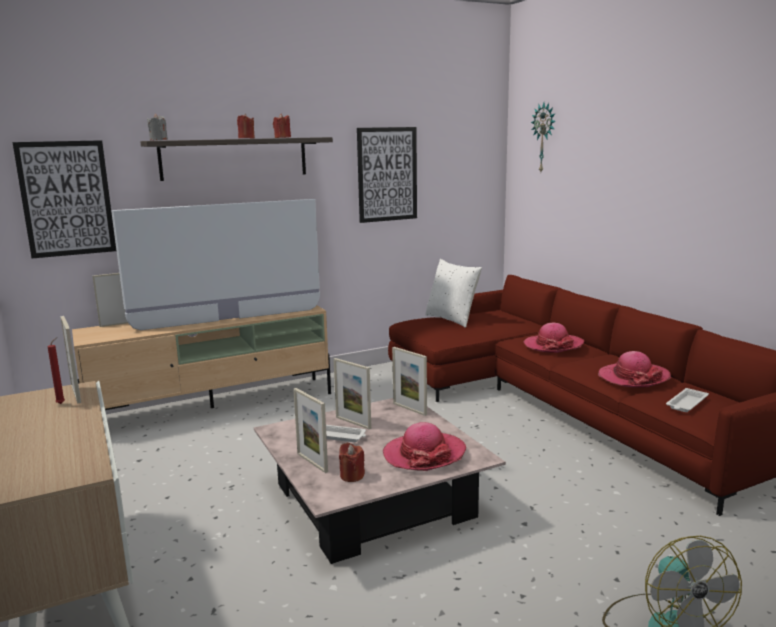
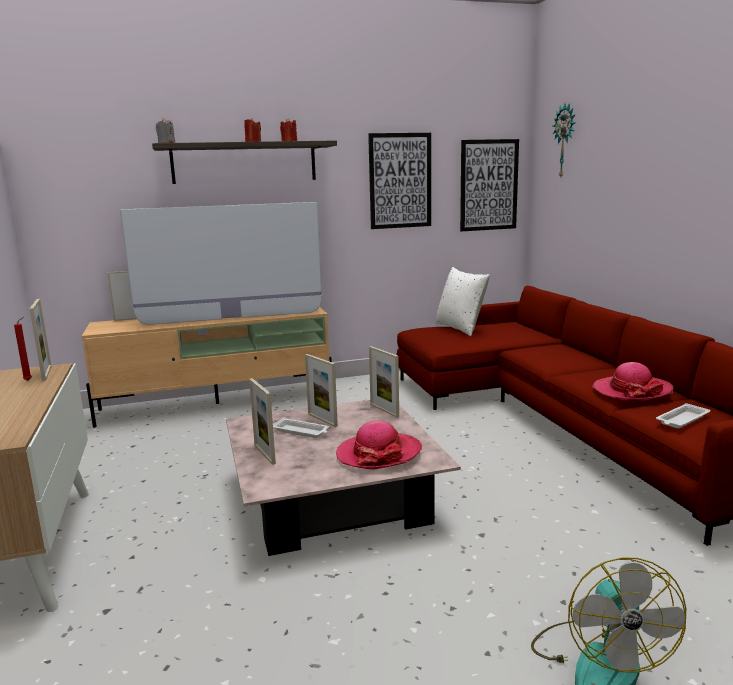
camera: 10 degrees right, 0 degrees up
(66, 199) = (85, 199): picture -> picture (488, 185)
(352, 476) = (297, 469): red candle -> none
(553, 345) = (557, 356): hat -> none

